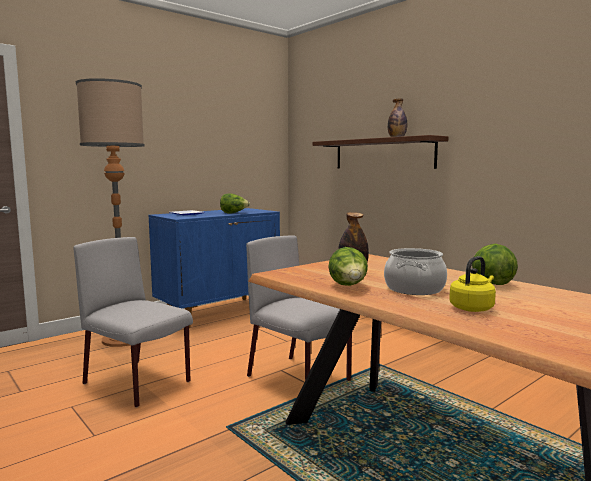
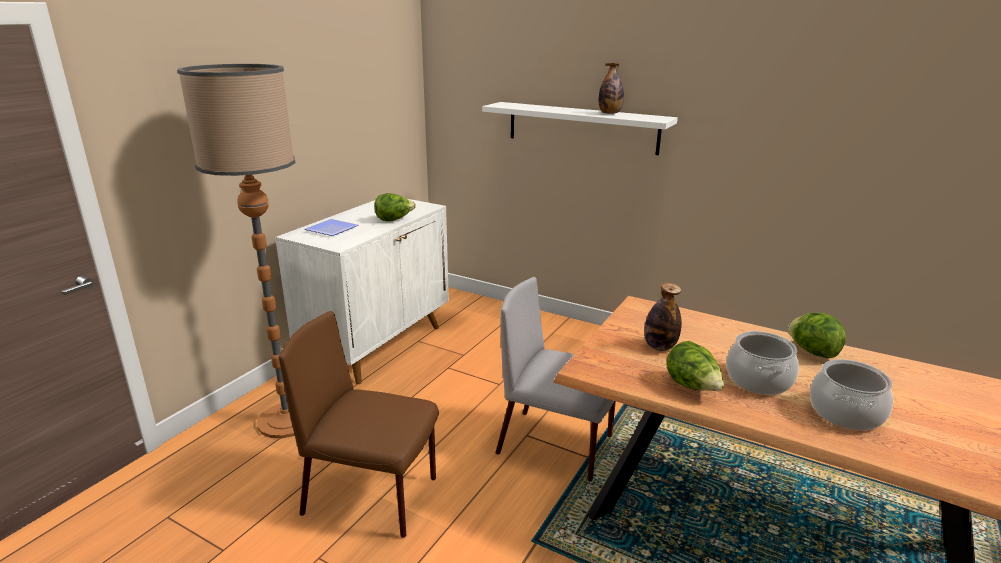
camera: 20 degrees left, 15 degrees up
(138, 383) = (373, 496): grey chair -> brown chair
(219, 312) = (378, 345): blue cabinet -> white cabinet
(383, 154) = (581, 127): brown shelf -> white shelf
(472, 308) = (845, 412): yellow kettle -> cooking pot

